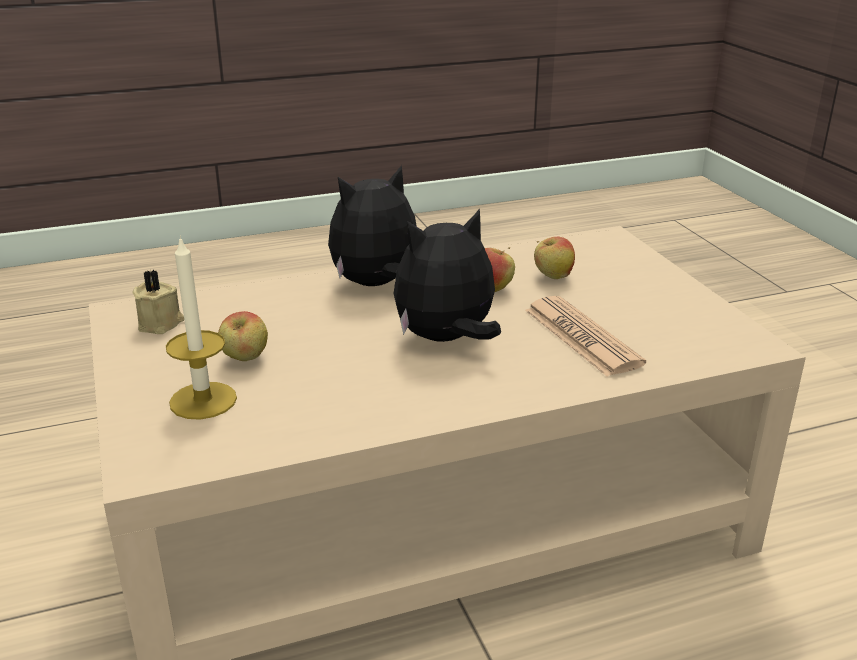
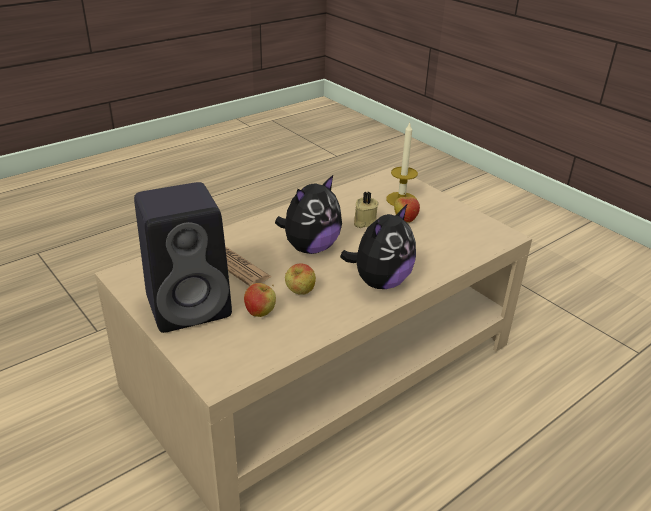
camera: 160 degrees right, 5 degrees up
(161, 324) = (473, 232): beige candle -> beige candle (364, 222)
(642, 296) = (191, 305): none -> black speaker

